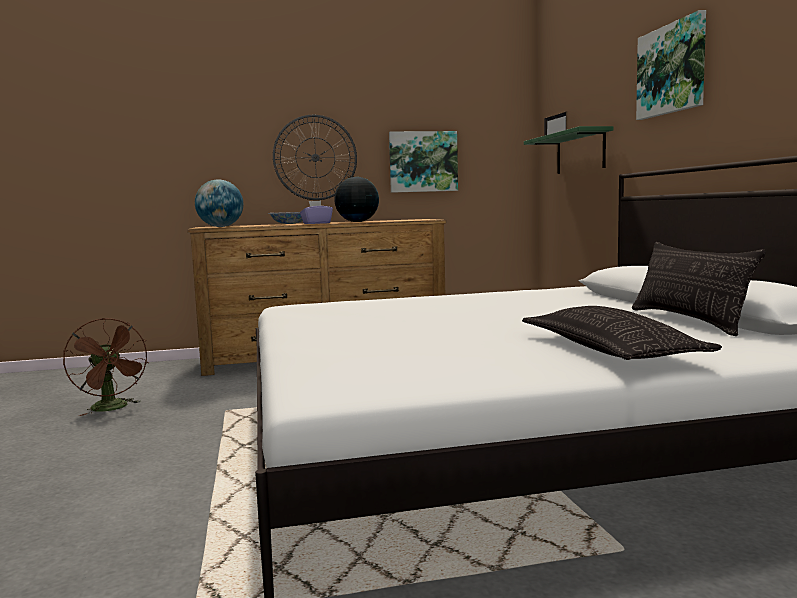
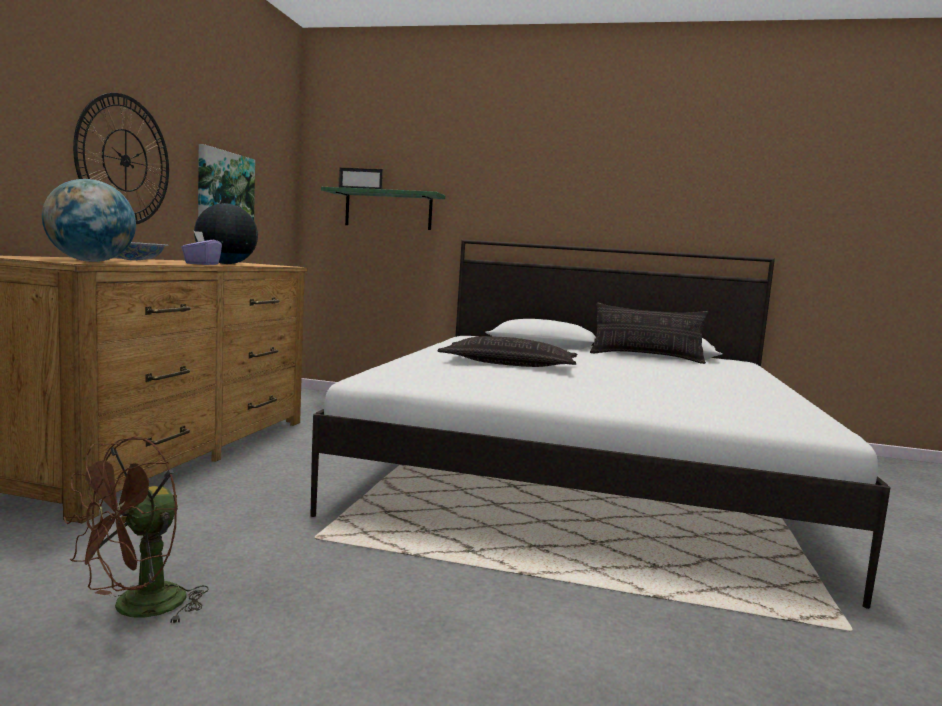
camera: 65 degrees left, 0 degrees up
(113, 408) = (137, 609): brown fan -> brown fan turned 135 degrees clockwise
(609, 350) = (722, 378): pillow -> pillow (509, 364)
(672, 69) = (527, 166): picture -> none

